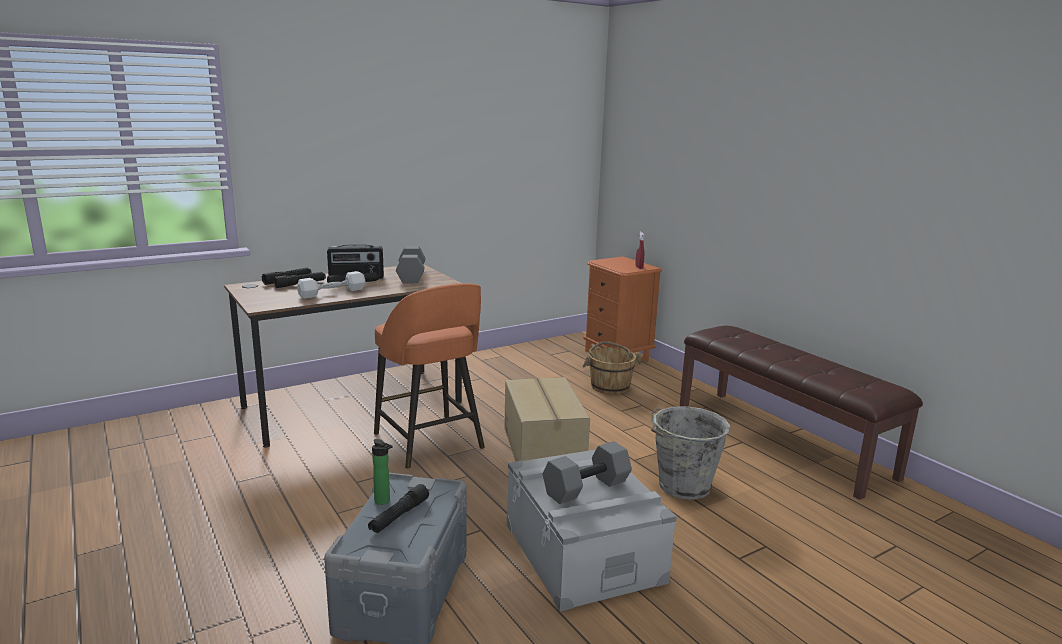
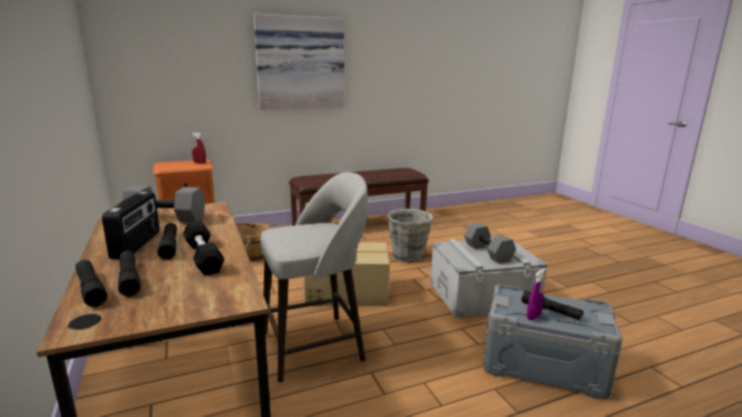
camera: 80 degrees left, 0 degrees up
(332, 292) = (203, 257): white dumbbell -> black dumbbell
(384, 501) = (533, 317): bottle -> purple spray bottle
(430, 442) = (315, 346): orange stool -> grey stool
(773, 164) = (300, 63): none -> picture

